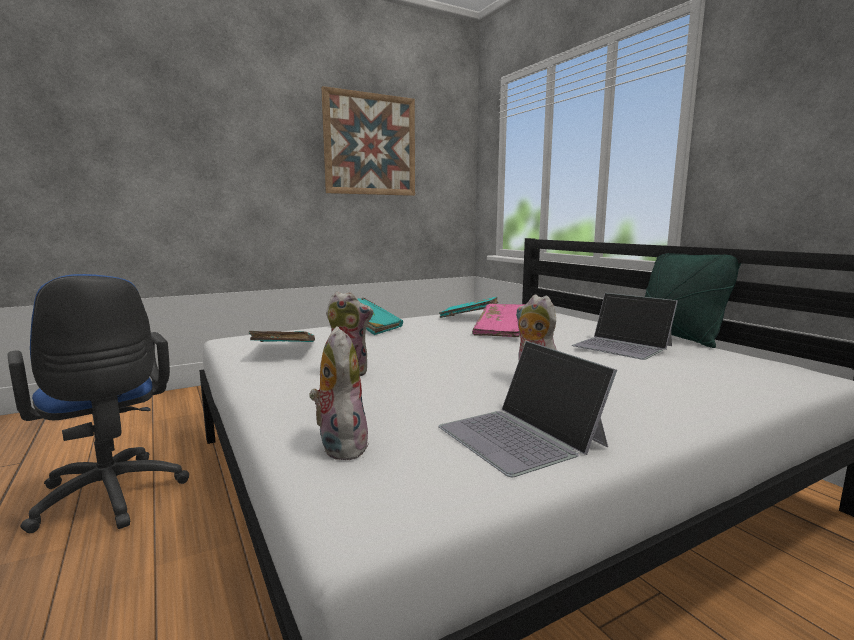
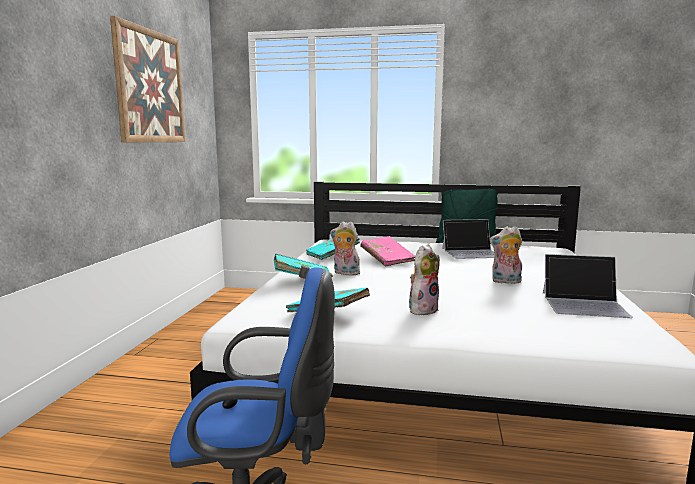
camera: 50 degrees left, 0 degrees up
(340, 446) = (564, 337): plush toy -> plush toy (345, 273)

